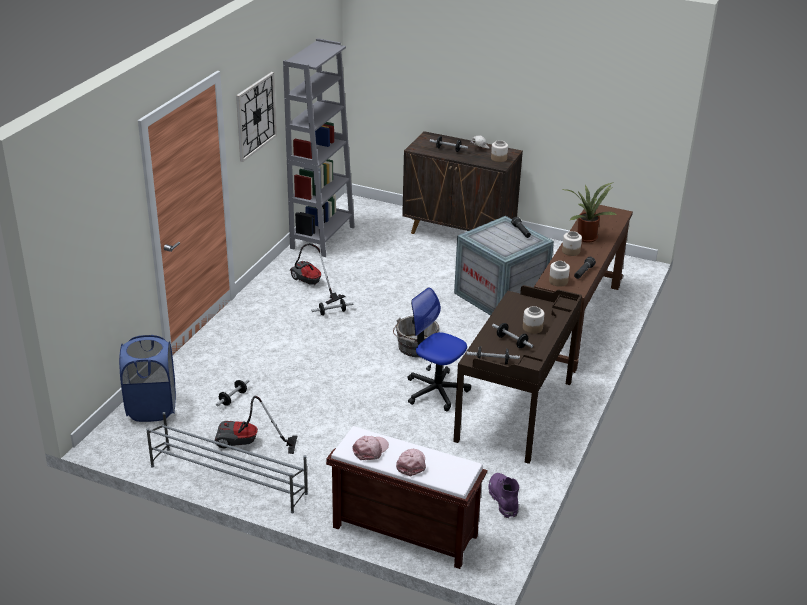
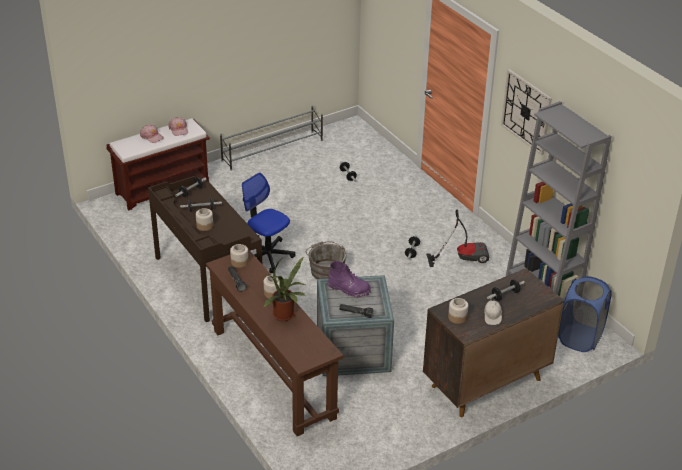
camera: 125 degrees right, 5 degrees up
(152, 408) = (368, 146): blue laundry basket -> blue laundry basket (580, 338)
(248, 444) = (296, 166): vacuum cleaner -> none
(436, 391) = (267, 255): office chair -> office chair turned 120 degrees counterclockwise
(503, 500) = (140, 232): purple boot -> purple boot (349, 289)

